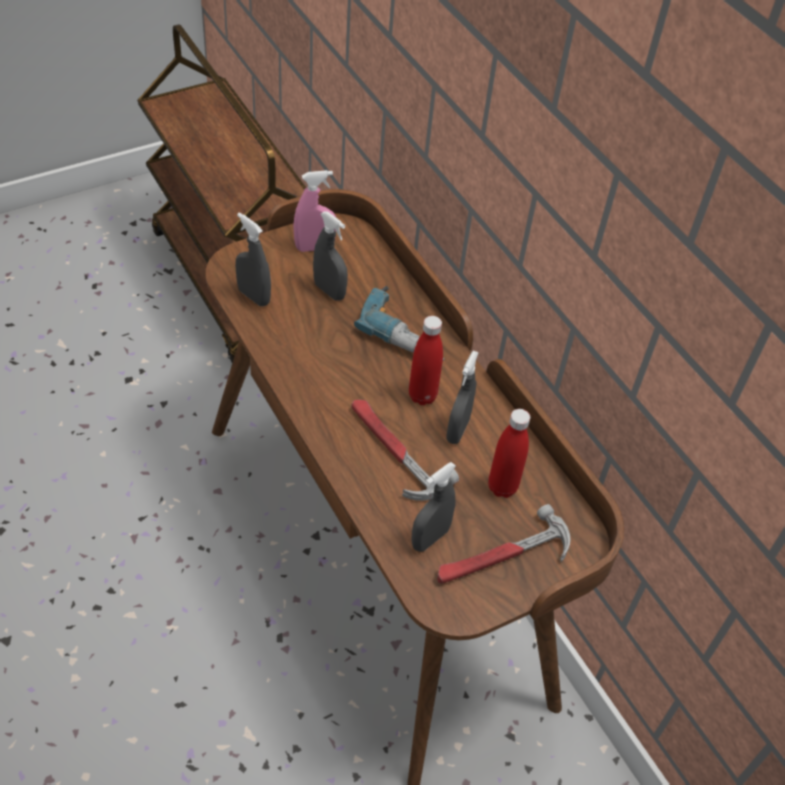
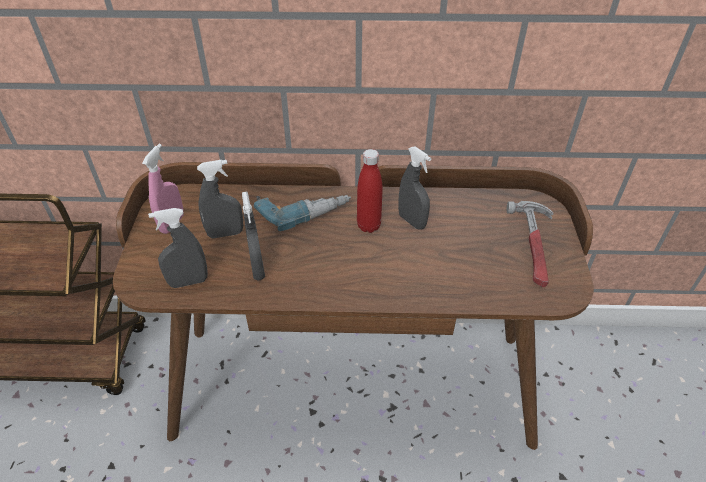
camera: 55 degrees left, 5 degrees down
(394, 451) = (410, 262): hammer -> none
(430, 538) = (500, 276): grey spray bottle -> grey spray bottle (257, 268)
(502, 487) = (474, 220): red bottle -> none

